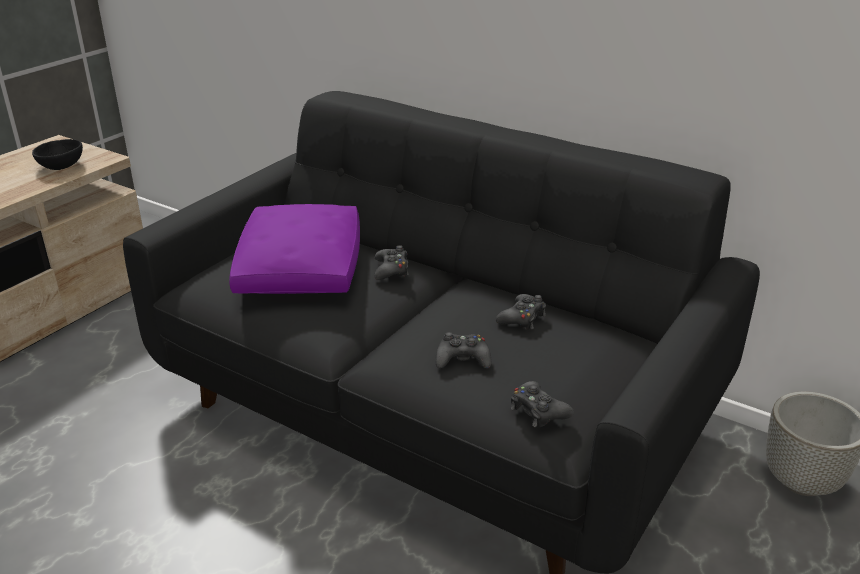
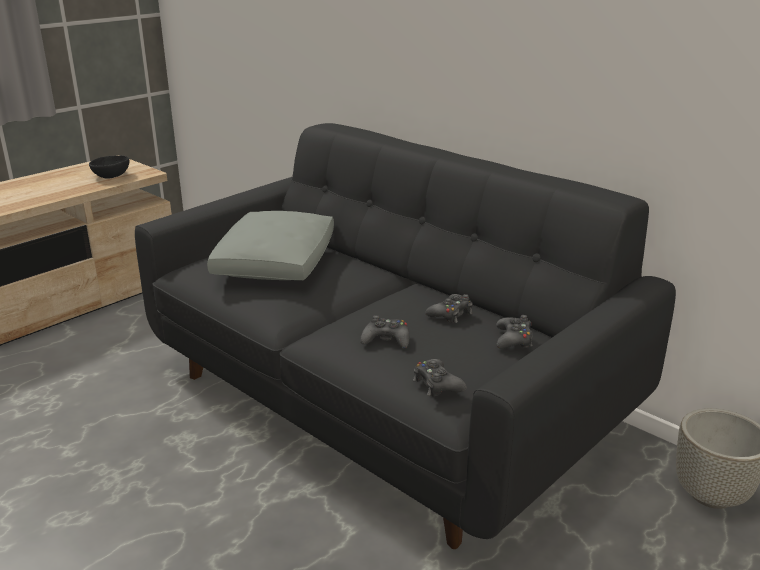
camera: 10 degrees right, 5 degrees down
(300, 270) = (275, 264): purple pillow -> grey pillow
(391, 270) = (351, 270): black game controller -> black game controller (513, 339)

